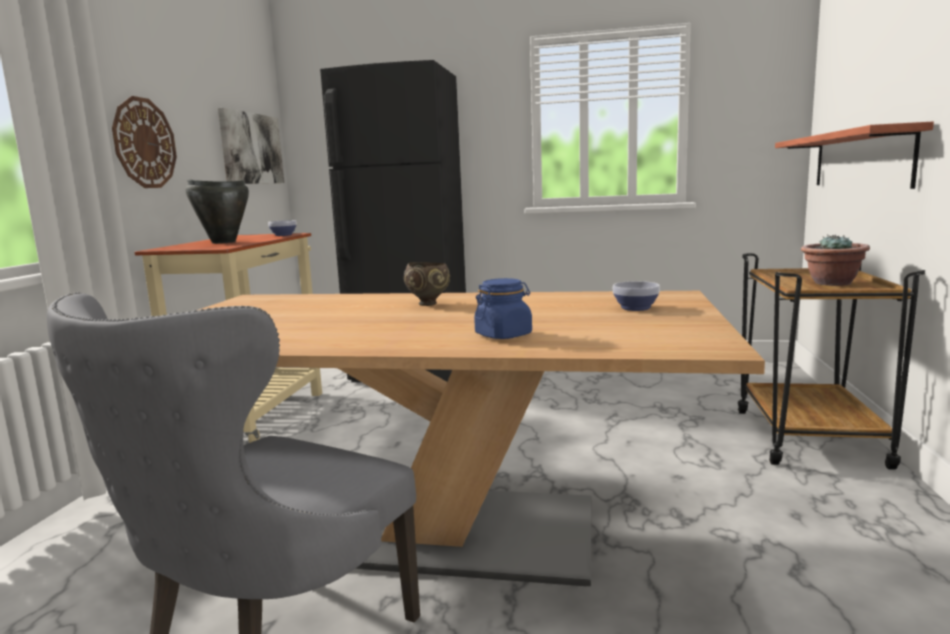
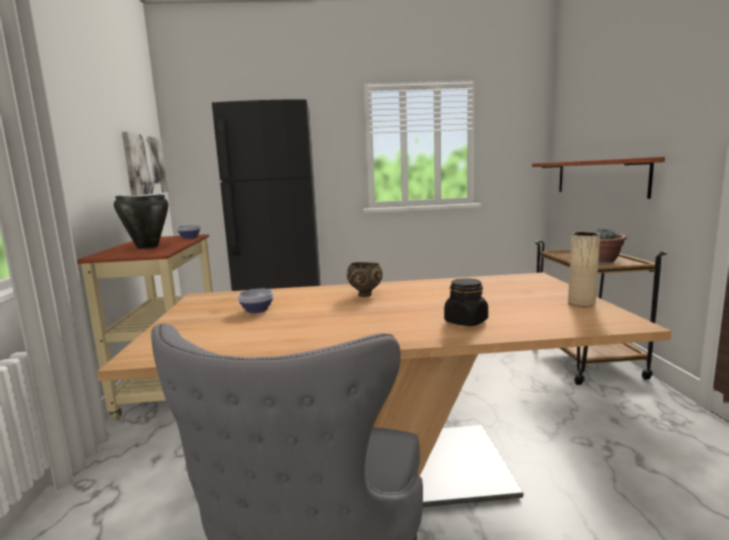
camera: 15 degrees left, 0 degrees up
(144, 143) = (74, 164): wall clock -> none
(503, 335) = (466, 321): blue jar -> black jar
(636, 308) = (525, 290): bowl -> bowl (257, 310)
(690, 324) = (581, 303): none -> beige vase

